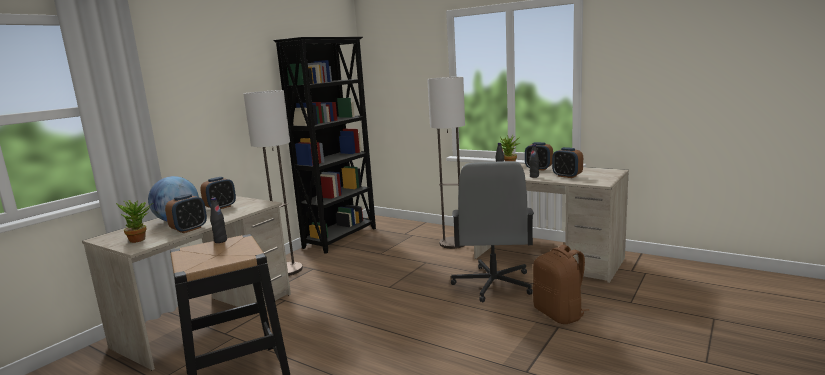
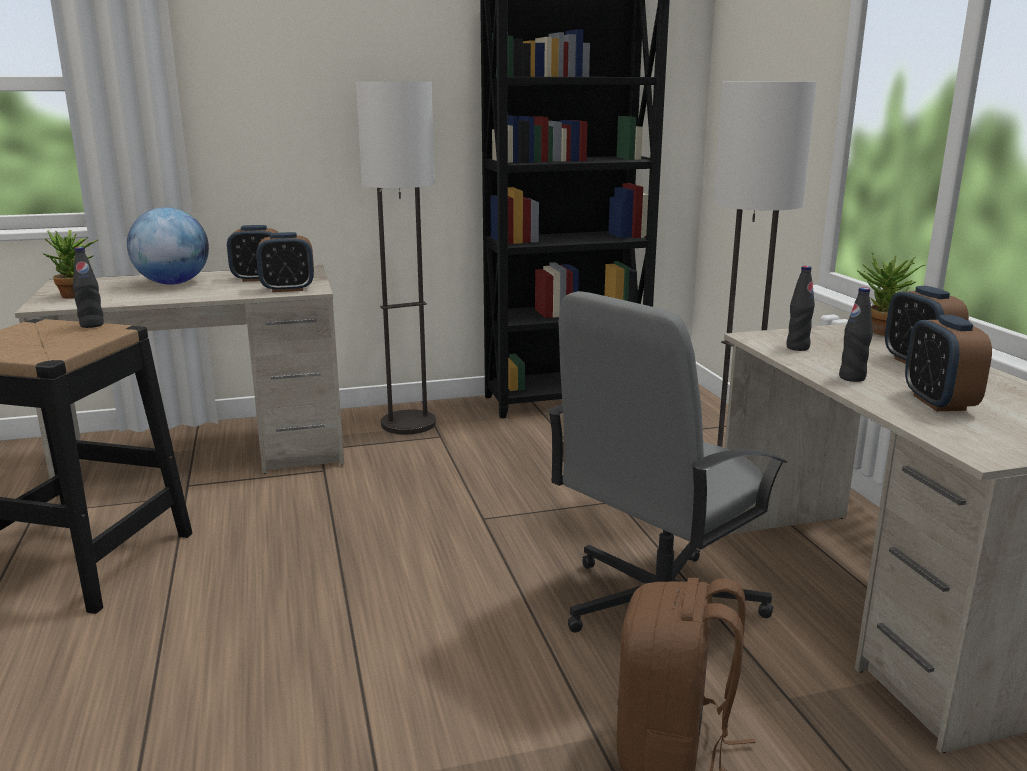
camera: 40 degrees right, 5 degrees up
(189, 229) = (144, 299): alarm clock -> alarm clock (288, 289)

